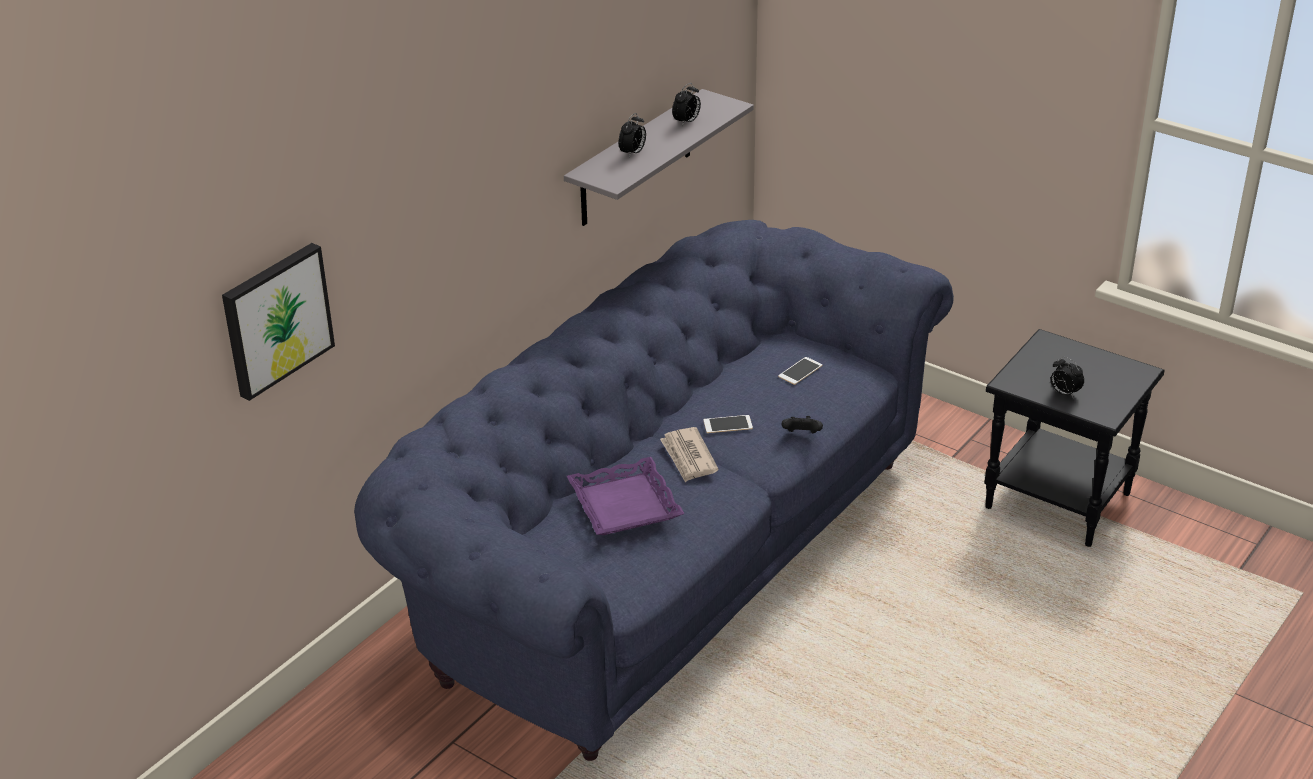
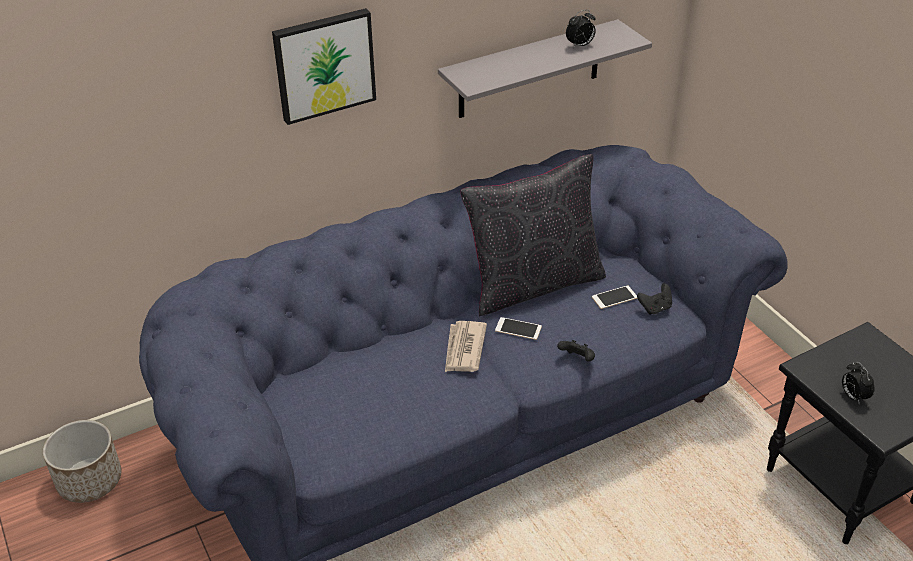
camera: 25 degrees right, 5 degrees up
(276, 319) = (77, 136): picture -> picture (324, 64)
(297, 742) = (90, 480): none -> planter
(624, 505) = (376, 377): purple tray -> none
(633, 153) = (511, 63): alarm clock -> none
(712, 381) = (533, 284): none -> black pillow
(843, 370) = (655, 308): none -> black game controller

